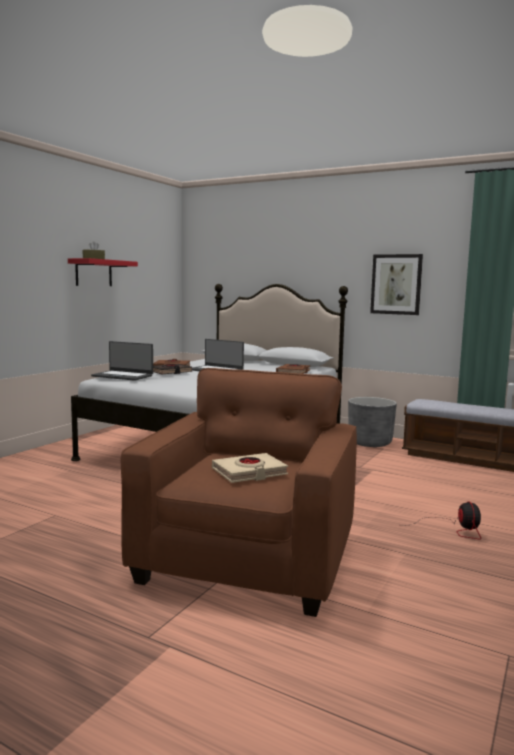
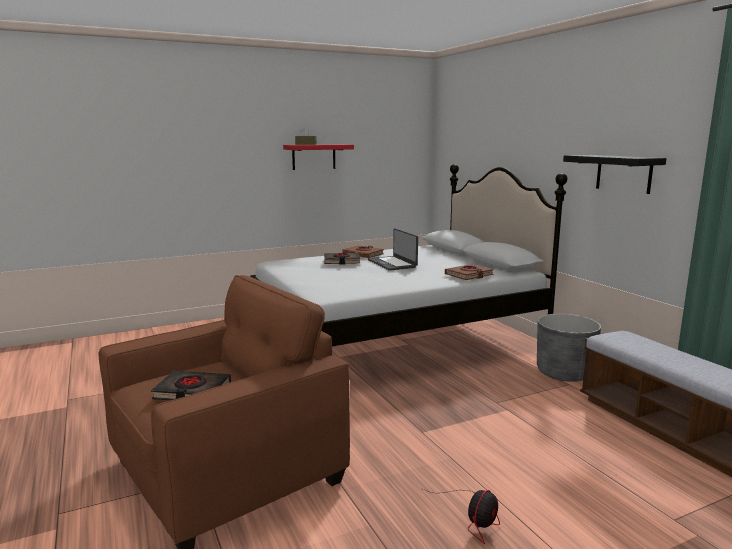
camera: 35 degrees right, 5 degrees up
(123, 376) = (291, 262): laptop -> none
(249, 472) = (192, 391): beige book -> black book
(396, 284) = (623, 173): picture -> black shelf

